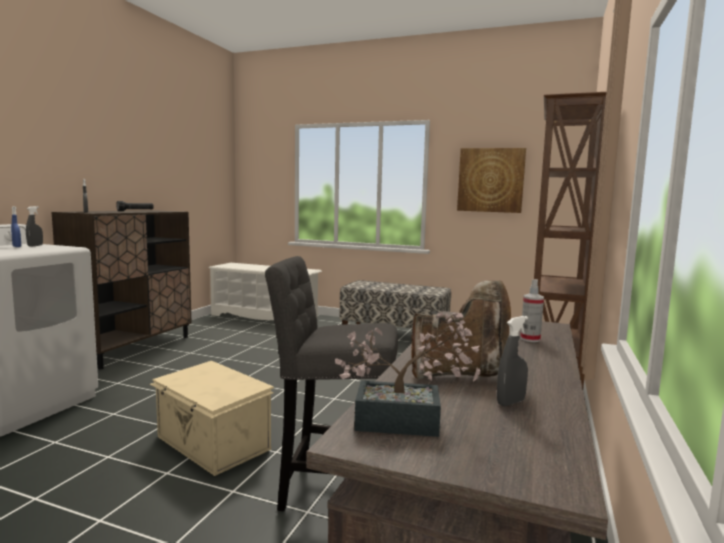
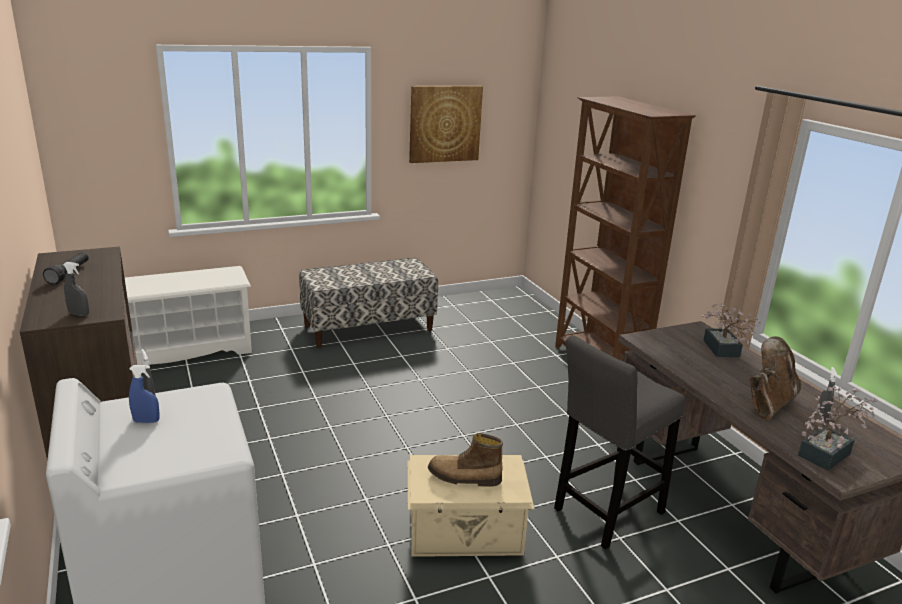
camera: 45 degrees left, 15 degrees up
(207, 380) = (464, 478): none -> boot
(530, 339) = (722, 351): spray bottle -> potted plant

